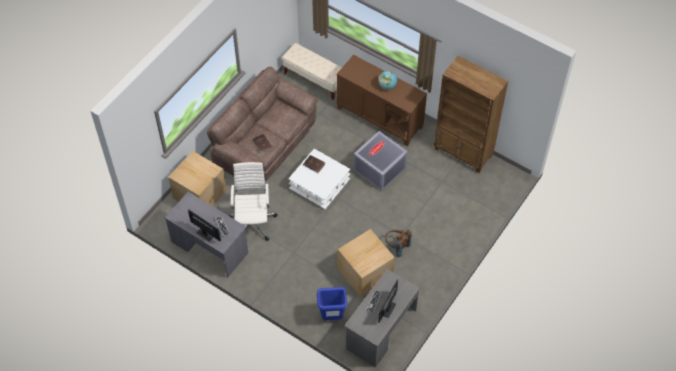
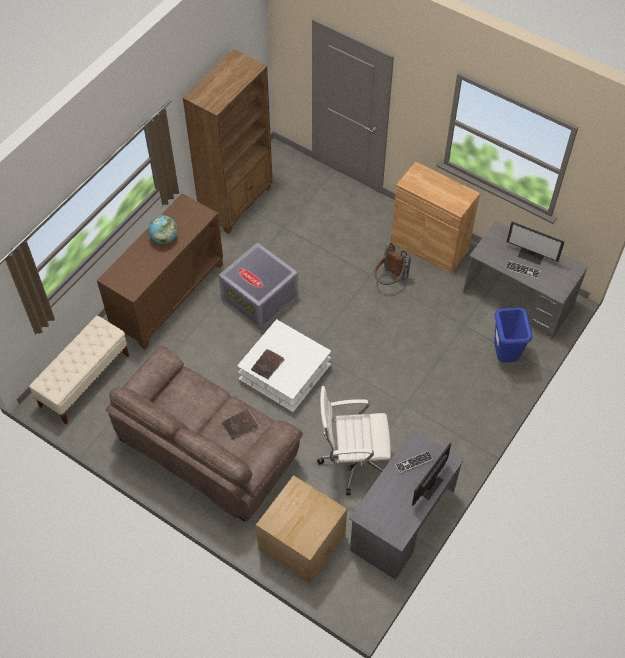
camera: 90 degrees left, 0 degrees up
(366, 273) = (433, 316): cardboard box -> none
(430, 274) = (429, 246): none -> brown cabinet

